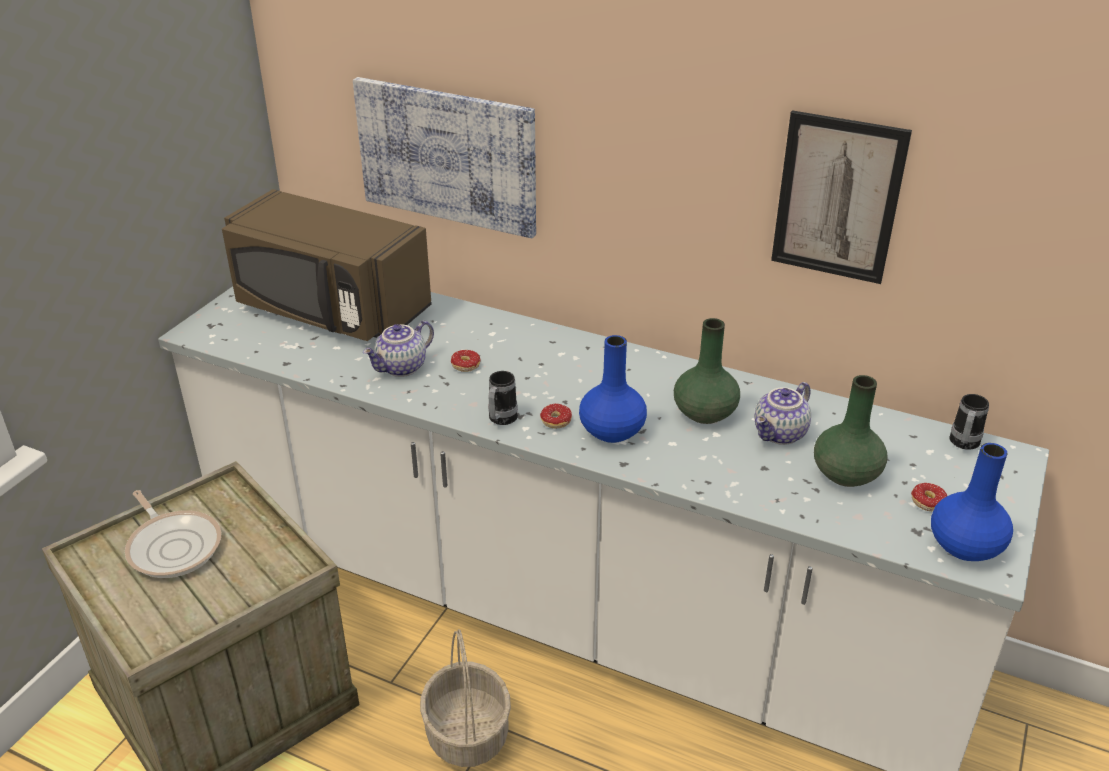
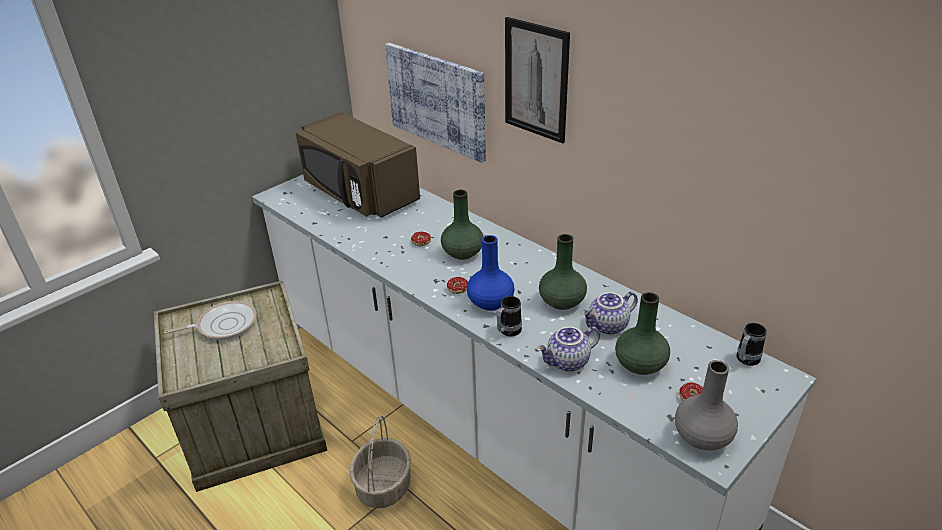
camera: 20 degrees right, 0 degrees up
(174, 546) = (224, 325): frying pan -> frying pan turned 90 degrees counterclockwise
(402, 368) = (380, 237): teapot -> teapot (568, 362)
(500, 420) = (422, 282): mug -> mug (507, 332)
(533, 370) = (462, 252): none -> green vase
(837, 198) = (670, 158): picture -> picture (536, 80)
(966, 547) = (702, 437): blue vase -> grey vase

